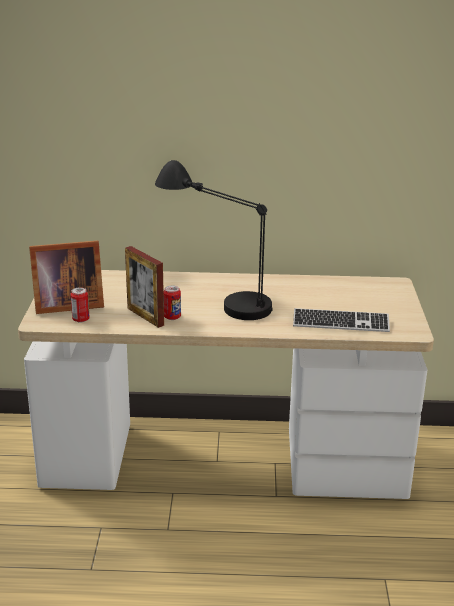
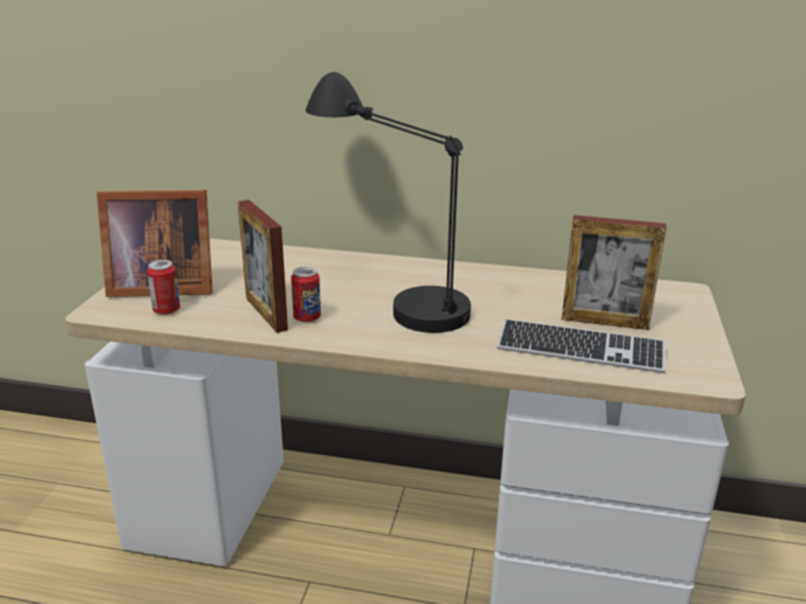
camera: 10 degrees right, 0 degrees up
(351, 306) = (604, 322): none -> picture frame

